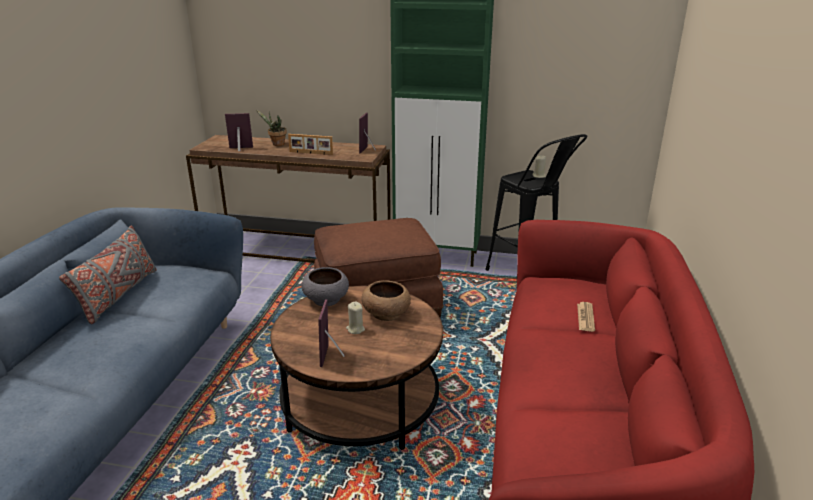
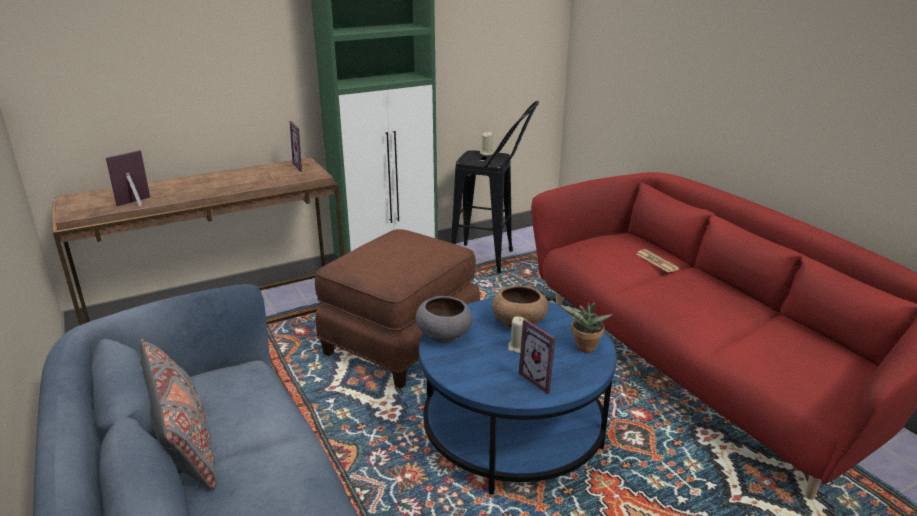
camera: 40 degrees left, 0 degrees up
(276, 144) = (176, 186): potted plant -> potted plant (584, 349)
(311, 153) = (243, 185): picture frame -> none
(360, 402) = (513, 431): brown coffee table -> blue coffee table

